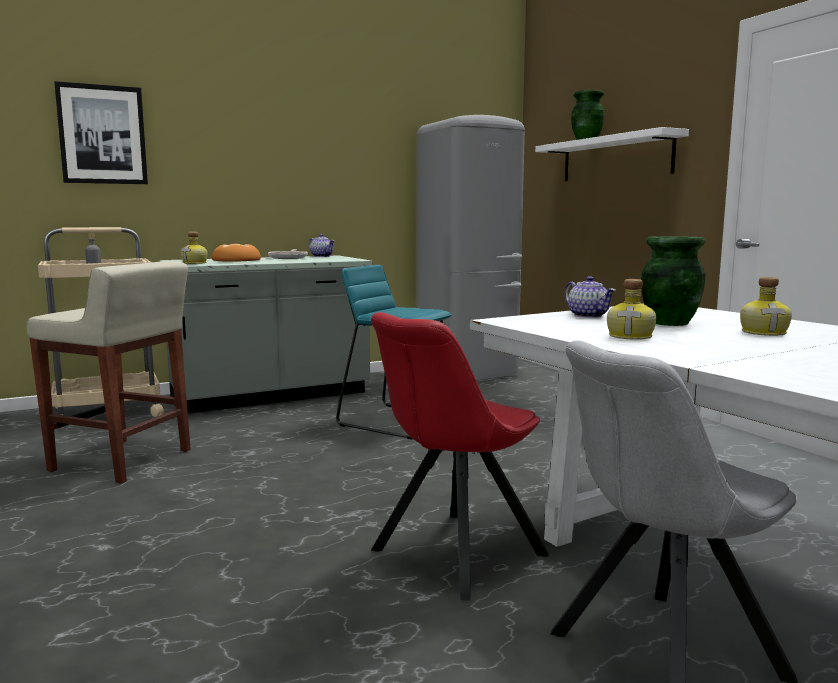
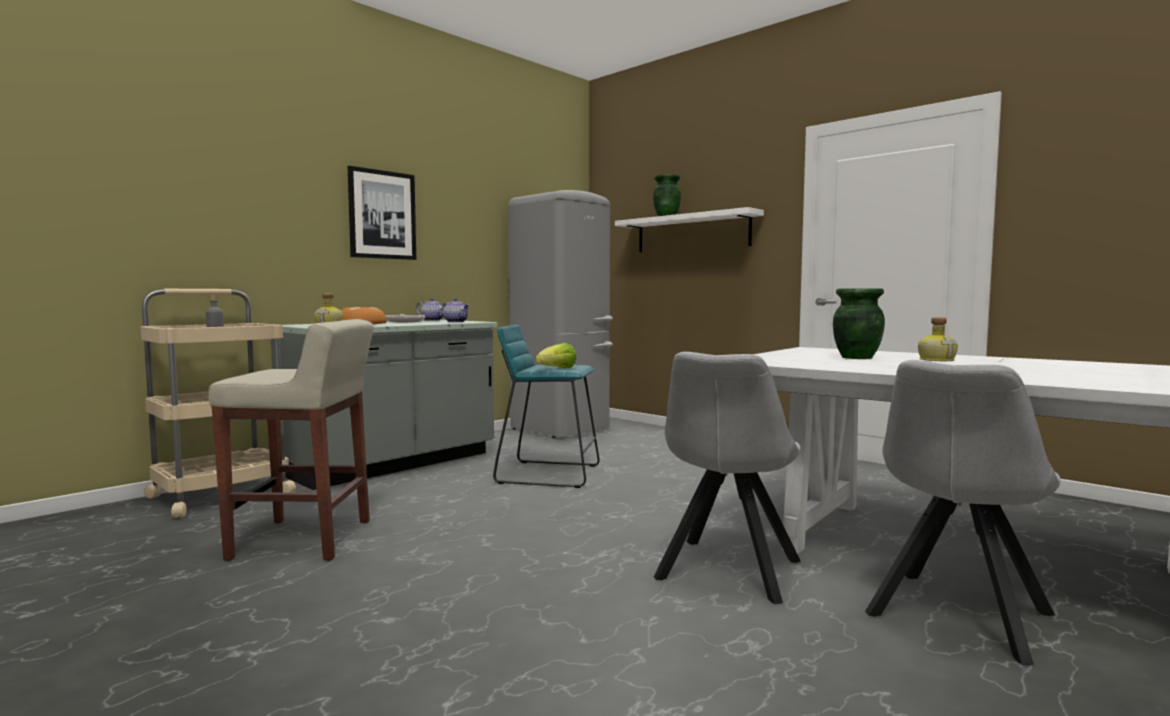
camera: 20 degrees left, 5 degrees down
(102, 135) = (209, 188): picture -> picture (382, 215)
(400, 313) = (558, 369): none -> lettuce
(455, 554) = (728, 571): red chair -> grey chair
(588, 316) = (785, 356): teapot -> teapot (456, 322)
(631, 336) = (863, 366): bottle -> none

